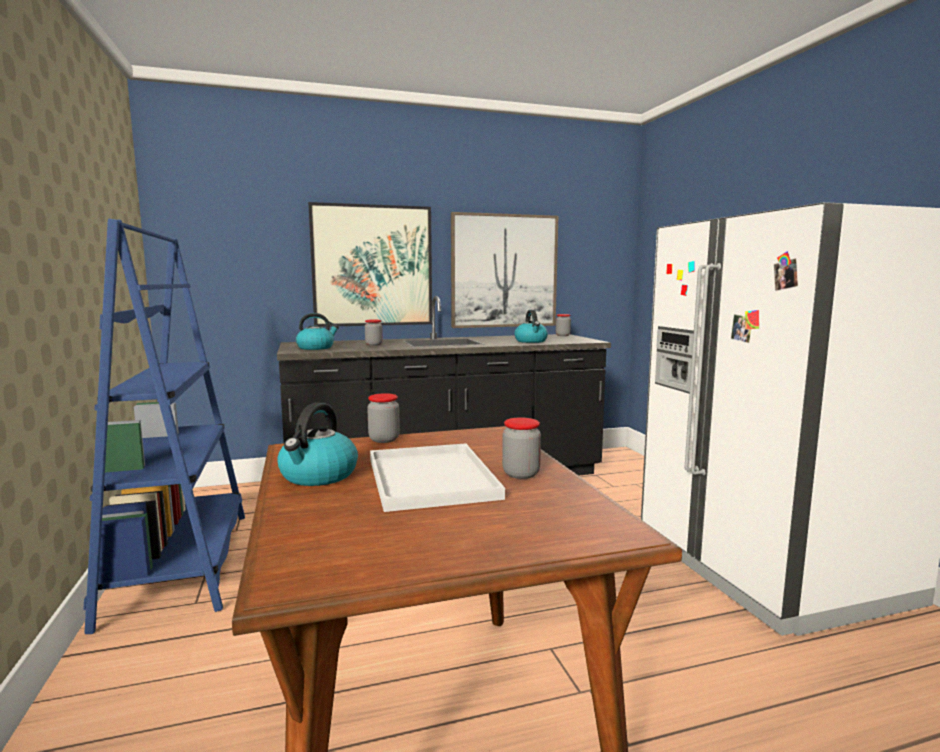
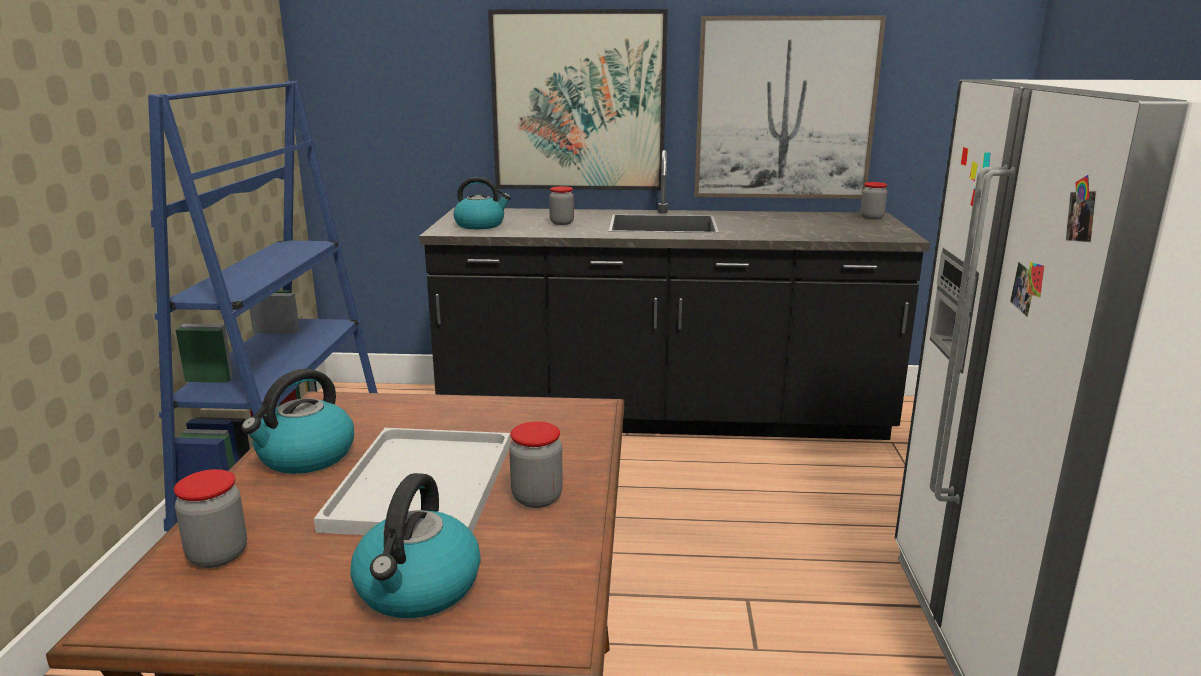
camera: 20 degrees right, 10 degrees up
(384, 439) = (437, 403): jar -> jar (218, 555)
(531, 341) = (799, 230): kettle -> kettle (418, 589)

